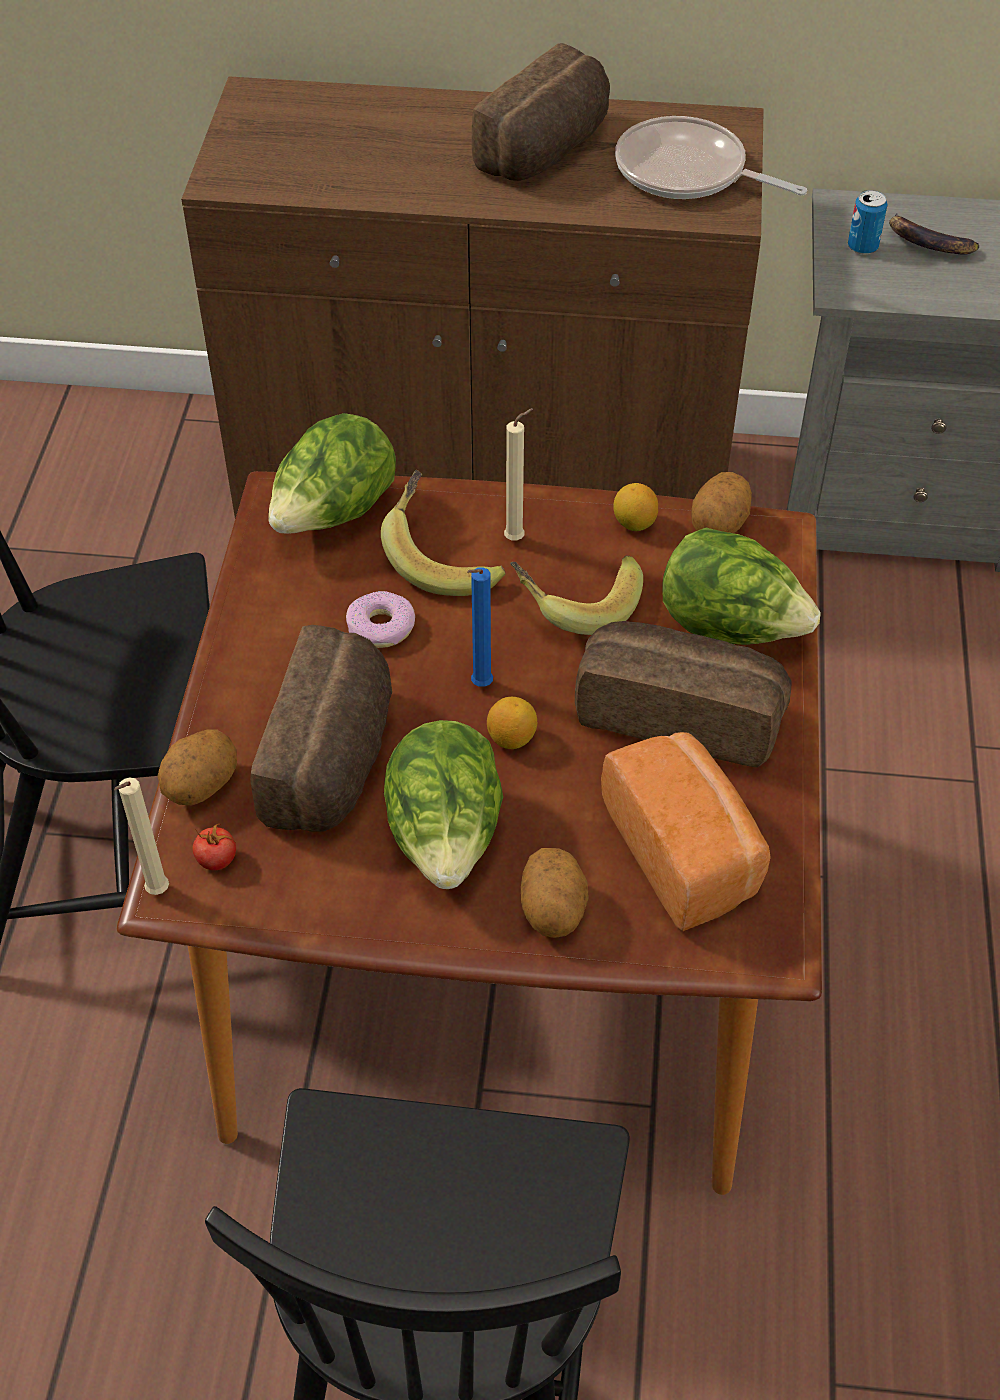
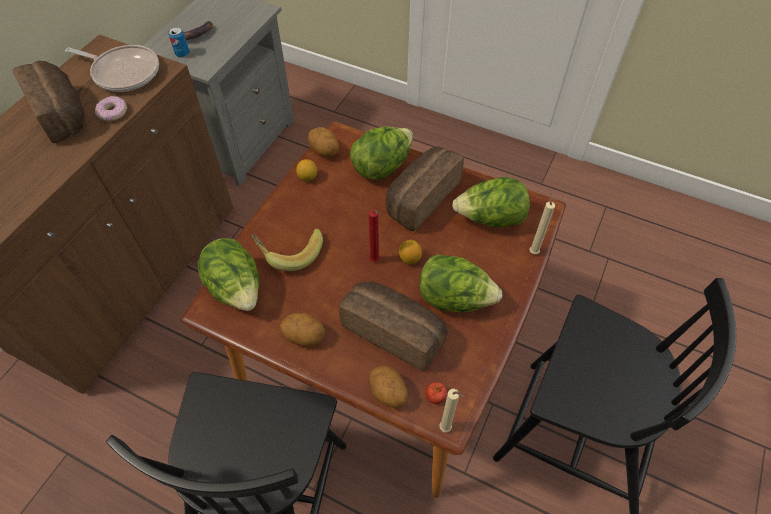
camera: 70 degrees left, 5 degrees up
(381, 627) = (321, 289): donut -> donut (113, 112)
(479, 686) = (375, 261): blue candle -> red candle
(517, 538) = (293, 221): beige candle -> beige candle (533, 251)
(553, 910) = (505, 271): potato -> potato (304, 336)
(576, 603) = (344, 212): banana -> none
(685, 851) = (490, 219): bread -> lettuce
(687, 173) = (123, 72): frying pan -> frying pan turned 120 degrees counterclockwise

